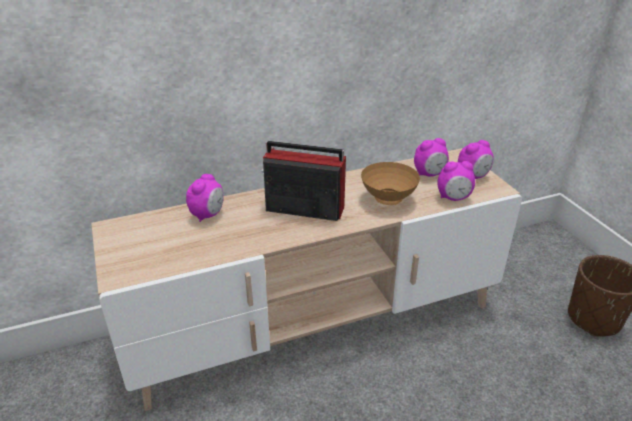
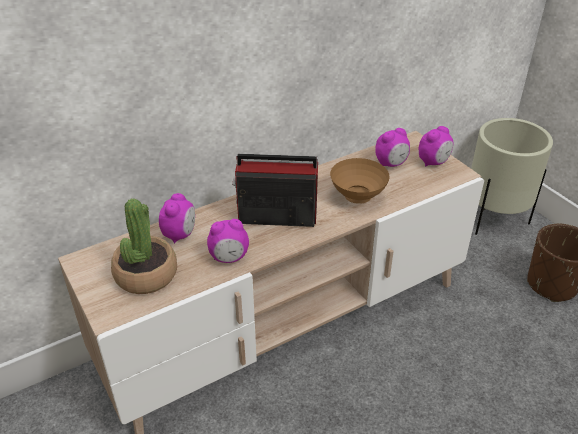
camera: 10 degrees left, 5 degrees up
(164, 245) = (146, 274): none -> potted plant
(453, 198) = (420, 188): alarm clock -> alarm clock (229, 258)
(542, 249) = (494, 218): none -> beige planter

